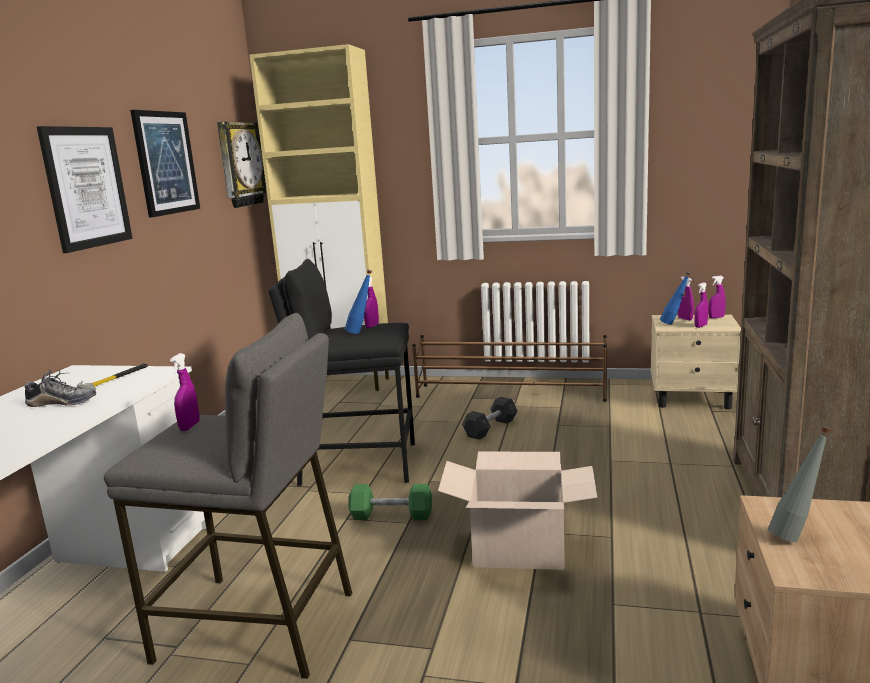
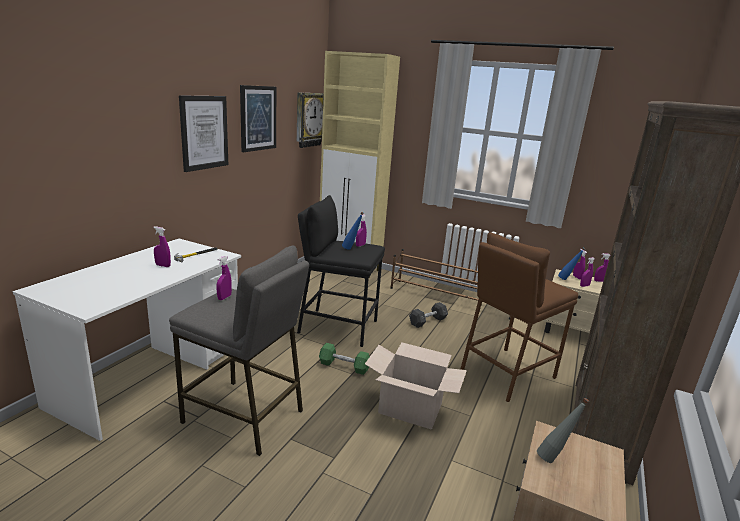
camera: 10 degrees right, 5 degrees up
(62, 403) = (163, 265): shoe -> purple spray bottle
(634, 470) = (506, 373): none -> brown stool

